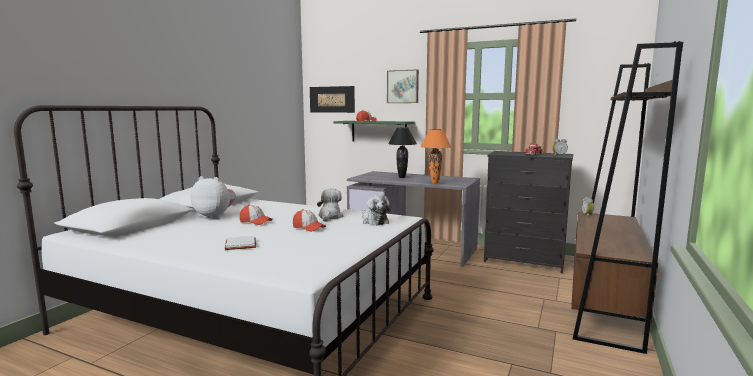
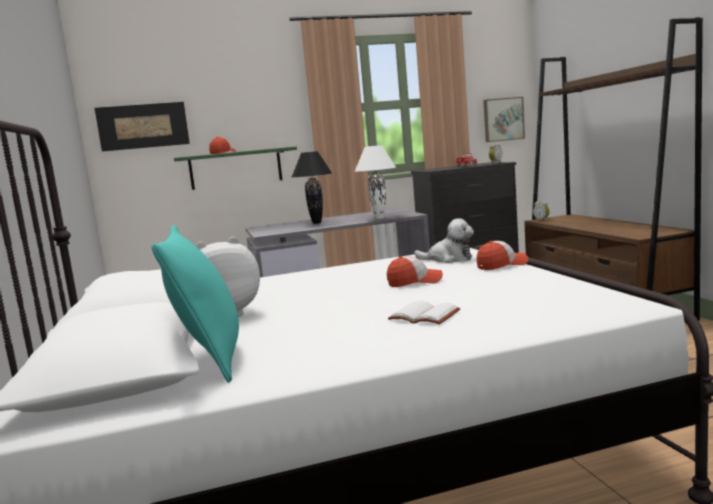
camera: 40 degrees left, 0 degrees up
(149, 232) = (211, 358): none -> turquoise pillow
(255, 222) = (319, 299): cap -> cap (502, 265)
(330, 217) = (384, 270): plush toy -> none
(403, 86) = (266, 99): picture -> picture (503, 119)
(434, 183) = (379, 218): orange table lamp -> white table lamp

